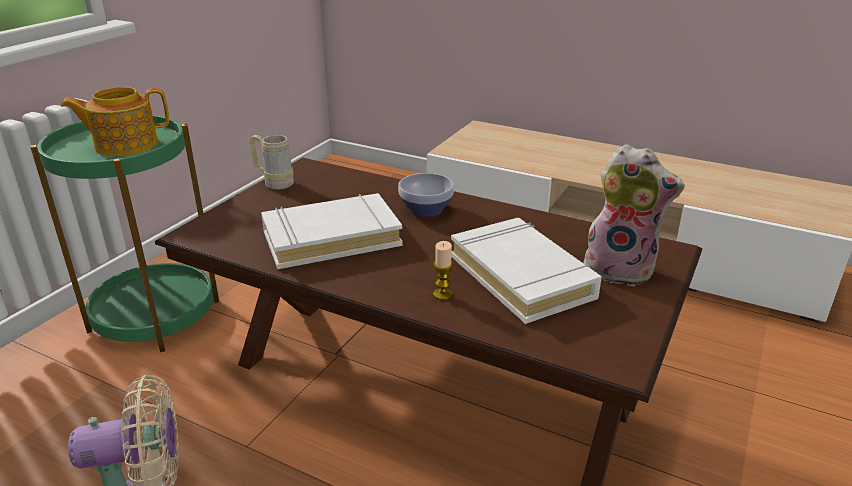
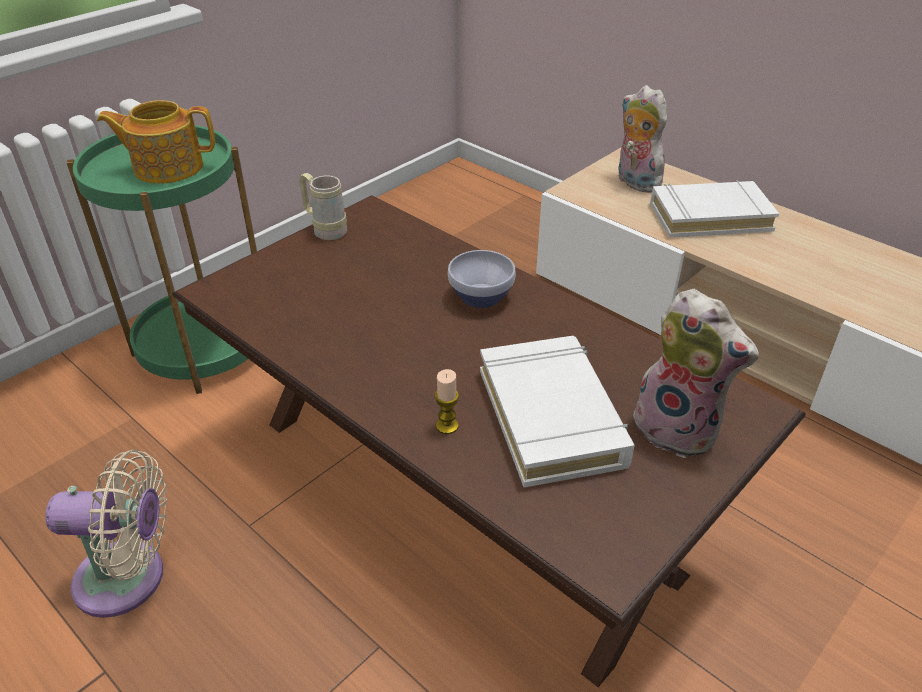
camera: 15 degrees right, 10 degrees up
(331, 238) = (356, 322): white book -> white book (709, 216)
(494, 140) = (634, 182): none -> plush toy

